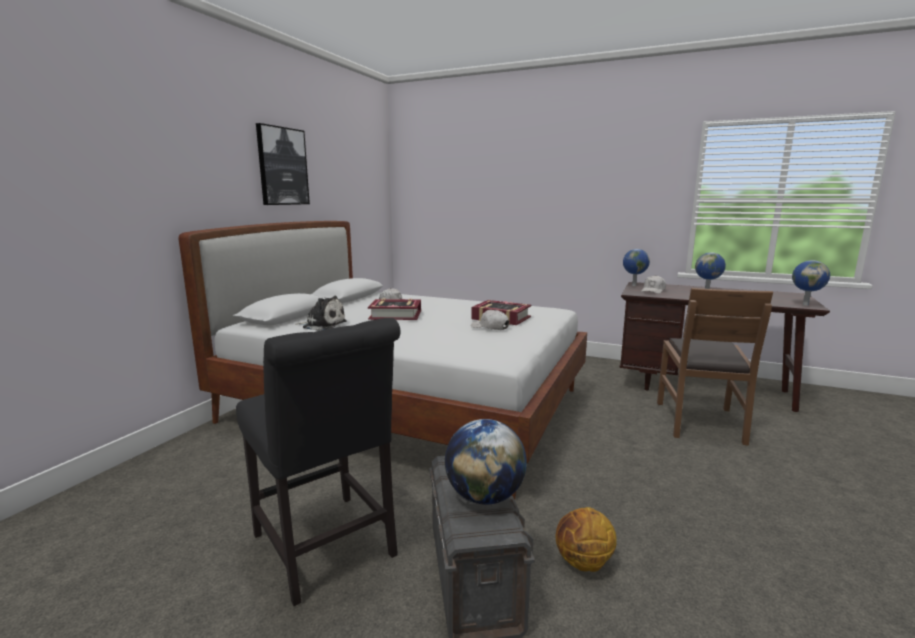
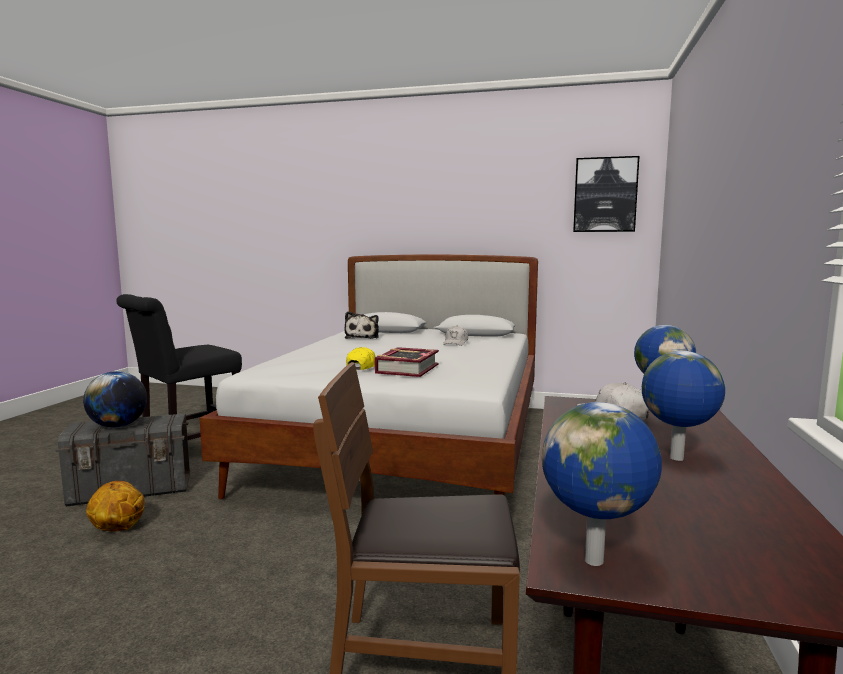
camera: 80 degrees right, 5 degrees down
(282, 166) = (459, 204): picture -> picture (605, 195)
(395, 315) = (401, 345): book -> none
(490, 327) = (363, 367): white cap -> yellow cap

